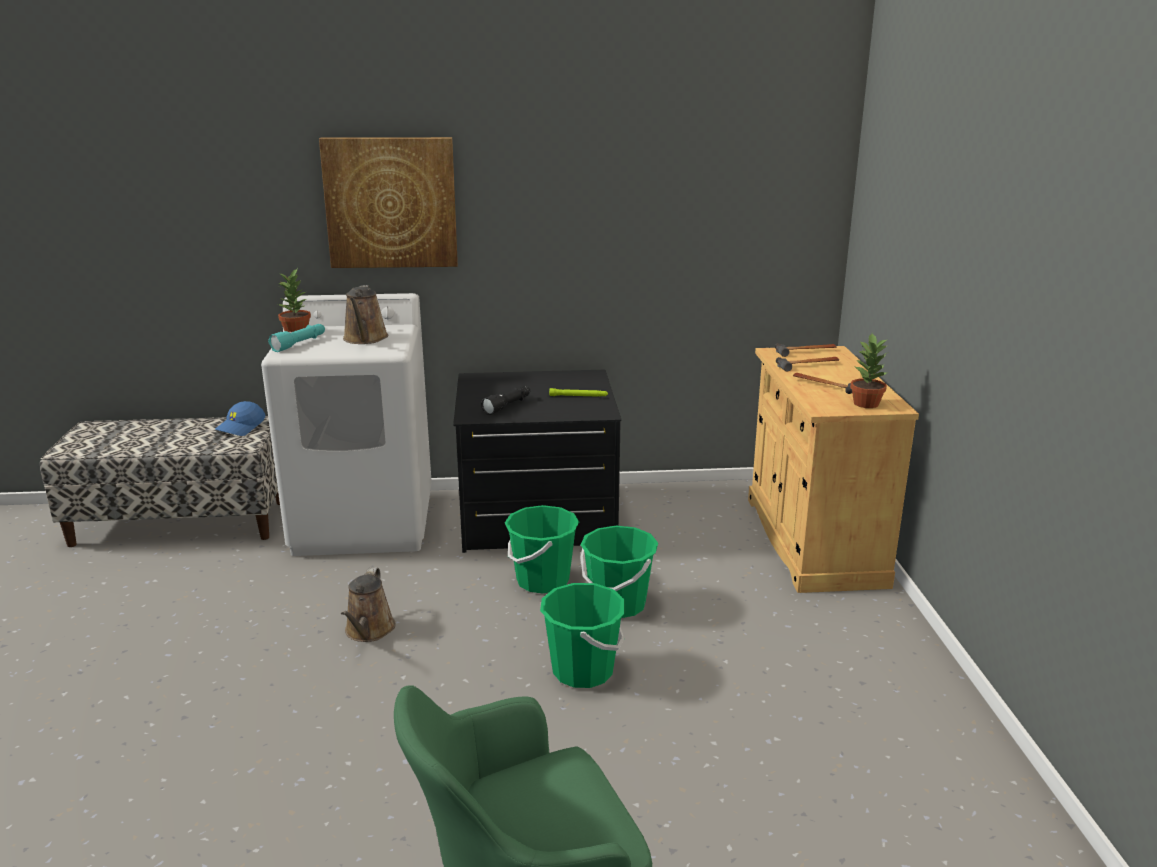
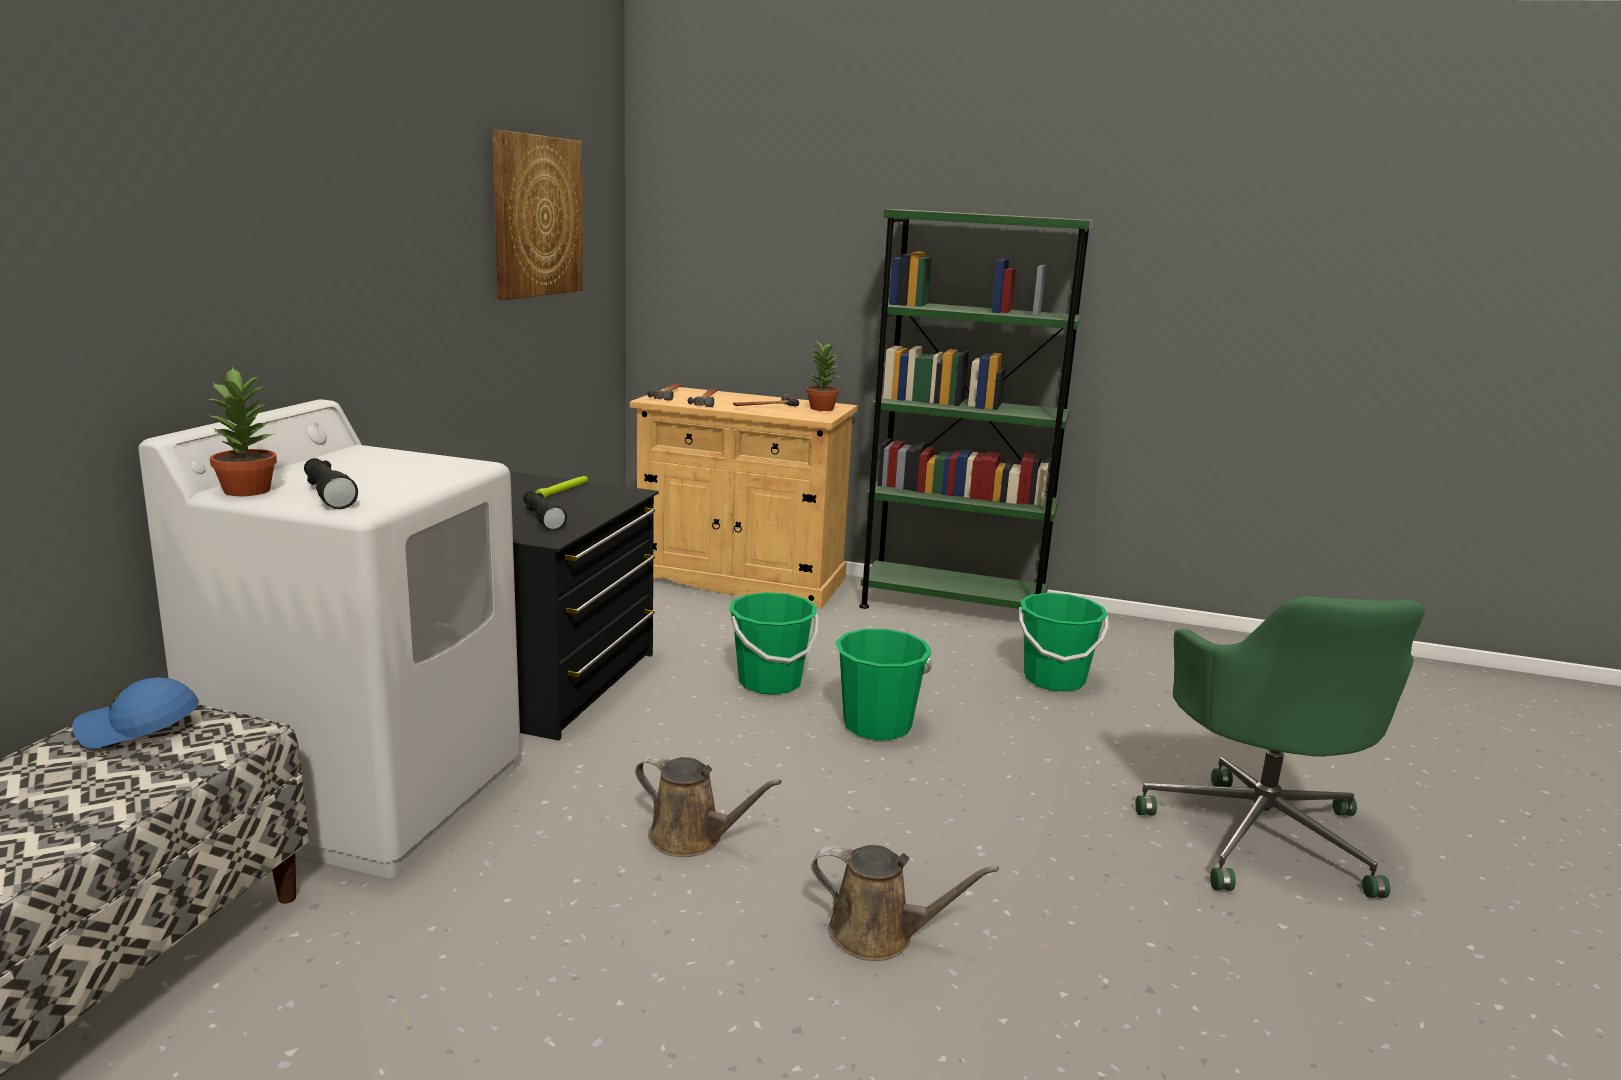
camera: 70 degrees left, 5 degrees down
(241, 427) = (137, 729): blue cap -> blue cap turned 120 degrees clockwise
(300, 344) = (327, 495): turquoise flashlight -> black flashlight
(365, 339) = (383, 467): brown watering can -> brown watering can (879, 935)
(391, 203) = (270, 248): picture -> picture (536, 216)
(542, 580) = (682, 708): green bucket -> green bucket (1054, 679)
(902, 665) = (952, 607): none -> green bookcase

